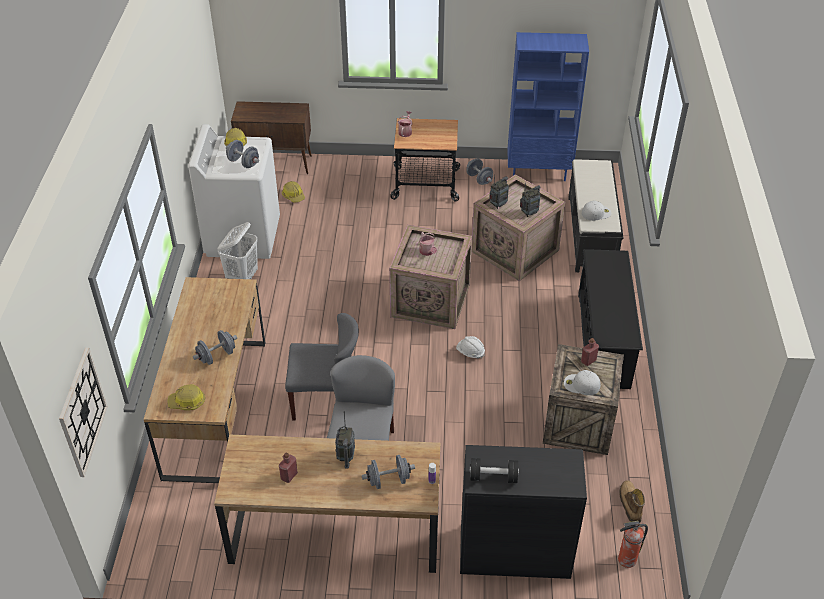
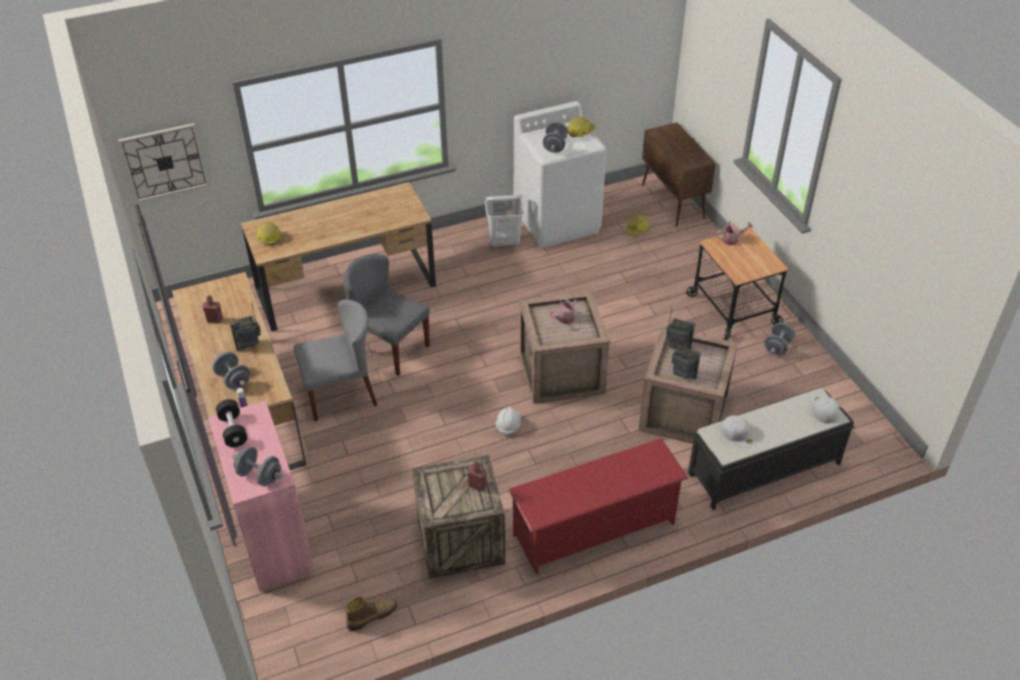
camera: 65 degrees right, 0 degrees up
(216, 356) = (327, 233): grey dumbbell -> grey dumbbell (259, 476)
(326, 400) = (389, 348): grey chair -> grey chair turned 150 degrees clockwise
(514, 552) = (273, 538): black cabinet -> pink cabinet
(539, 172) = (835, 391): blue bookcase -> none
(581, 385) = (439, 489): white cap -> white cap (822, 409)
(603, 340) = (594, 529): black shoe rack -> red shoe rack
(626, 560) = (299, 631): fire extinguisher -> none

